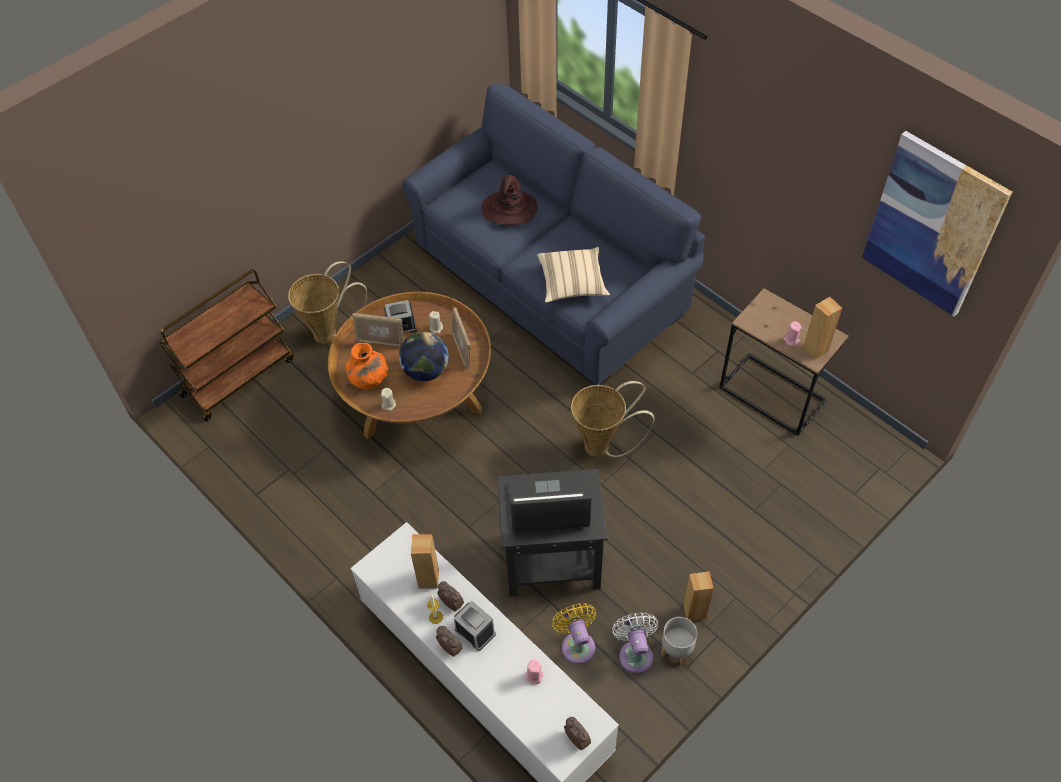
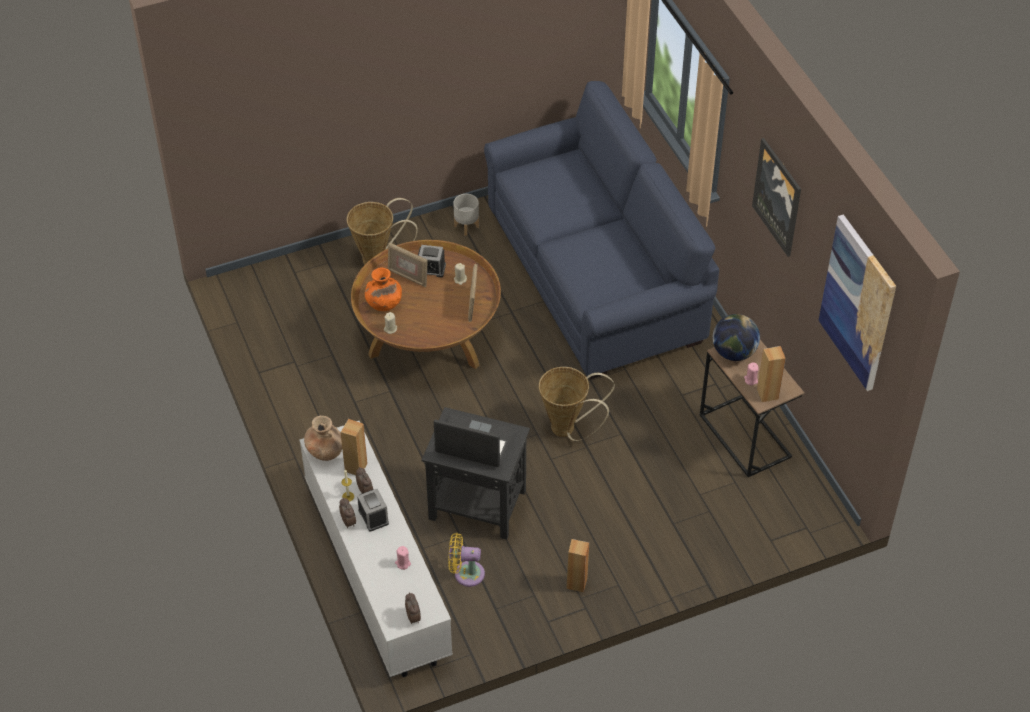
camera: 20 degrees right, 5 degrees down
(238, 376) = (285, 273): brown cart -> none
(386, 572) = (325, 451): none -> brown vase
(426, 371) = (434, 312): globe -> globe (734, 352)
(509, 209) = (569, 197): brown hat -> none
(572, 283) = (591, 276): beige pillow -> none
(577, 644) = (466, 573): yellow fan -> yellow fan turned 90 degrees counterclockwise
(635, 653) = (510, 596): white fan -> none
(676, 649) = (546, 606): grey planter -> grey planter (467, 226)
(780, 139) = (778, 196): none -> picture

